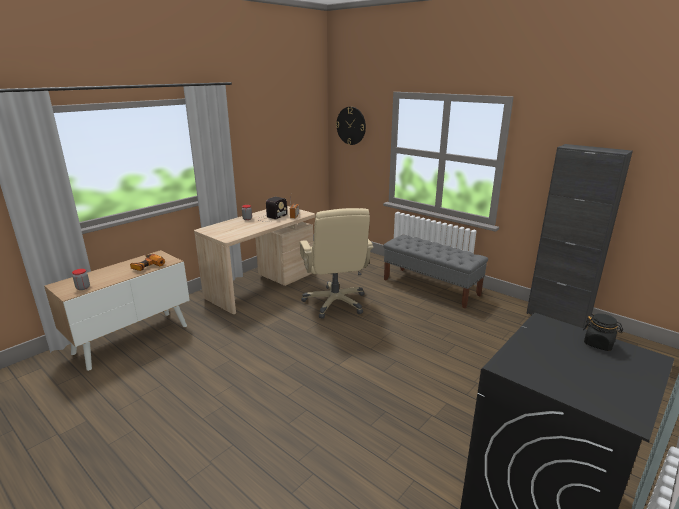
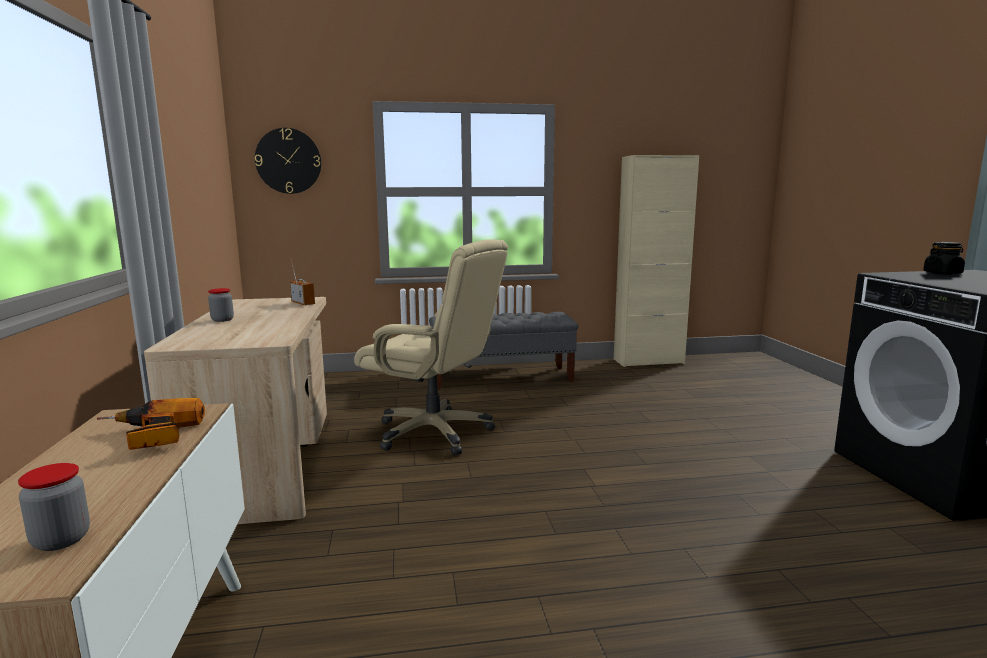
camera: 50 degrees left, 10 degrees down
(271, 217) = (265, 311): radio -> none
(557, 317) = (648, 361): black cabinet -> beige cabinet

